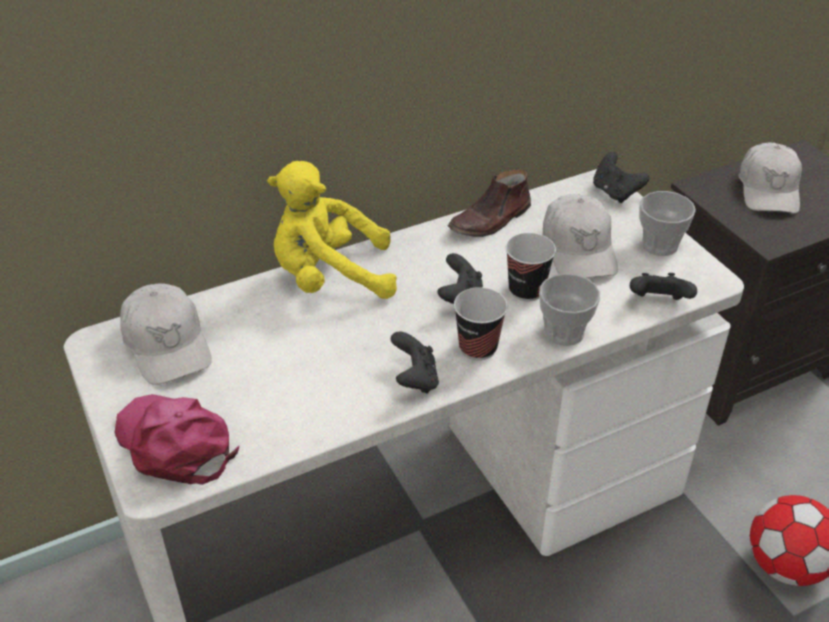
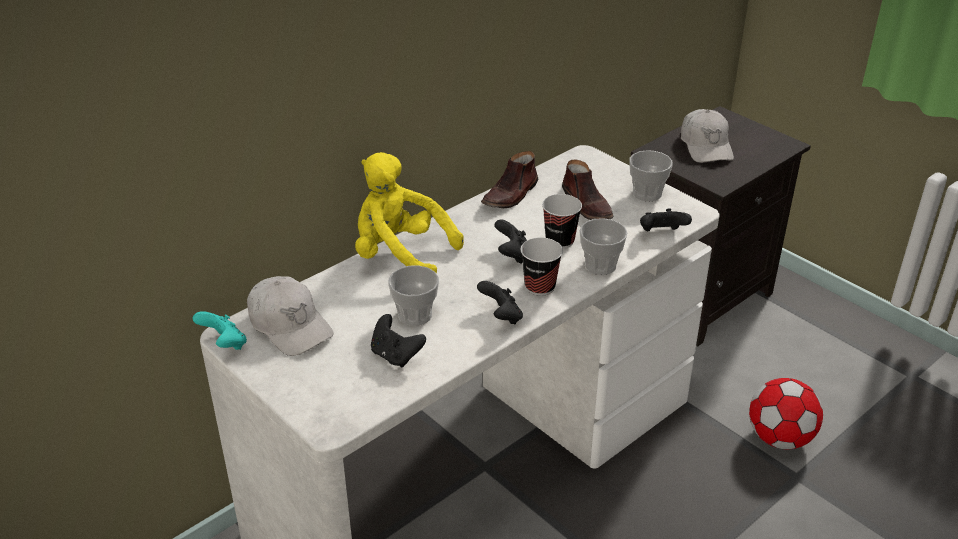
camera: 15 degrees left, 5 degrees down
(86, 355) = (224, 344): none -> turquoise game controller
(175, 443) = (332, 394): pink cap -> none
(314, 358) = (415, 315): none -> cup
(329, 278) = (400, 256): yellow plush toy -> yellow plush toy turned 45 degrees clockwise
(579, 249) = (588, 205): white cap -> brown shoe
(615, 192) = (599, 161): black game controller -> black game controller (396, 355)

